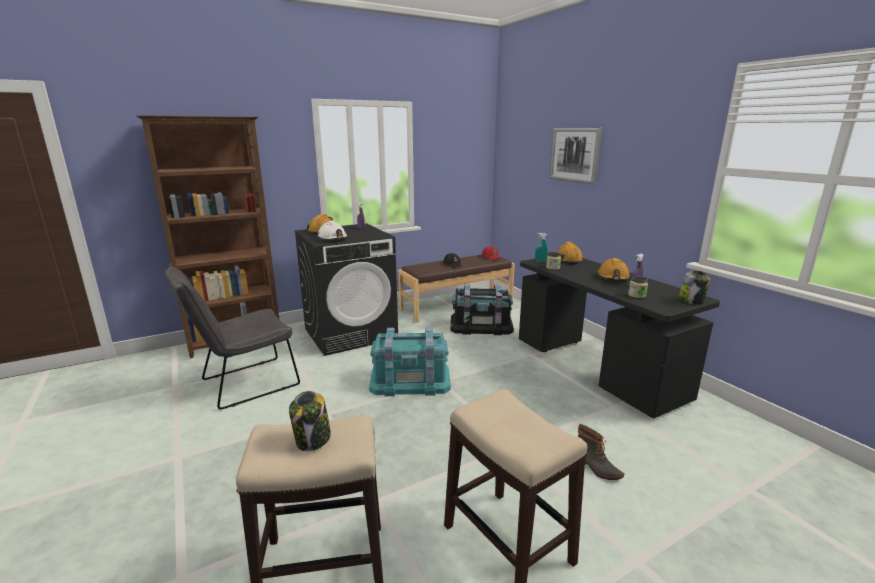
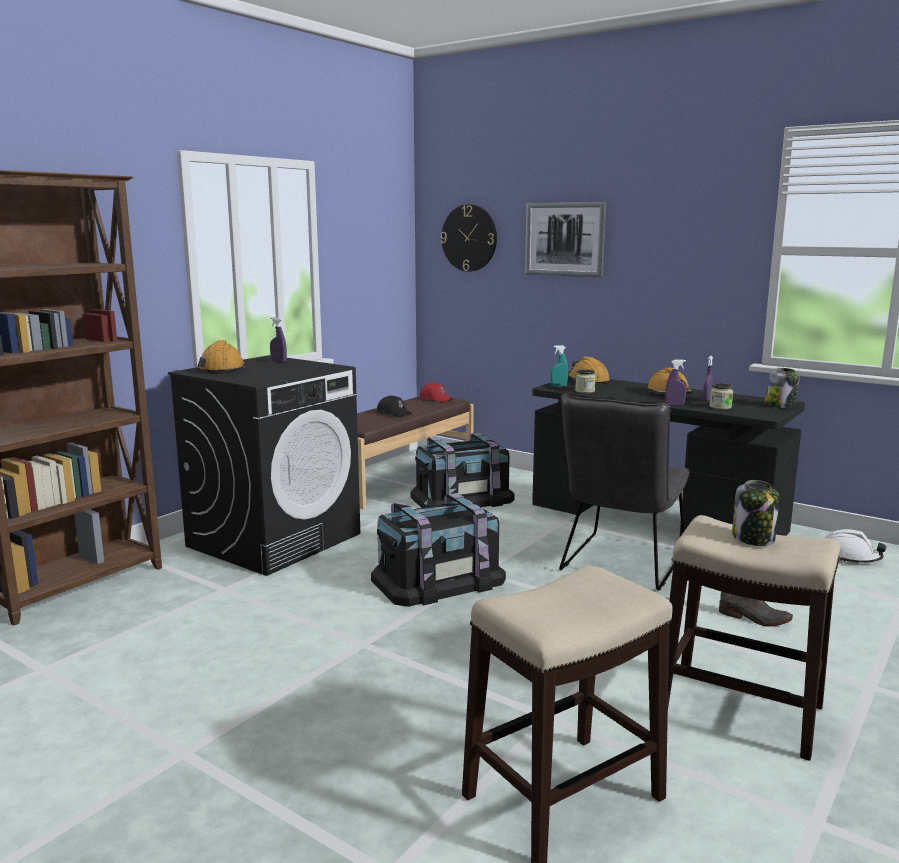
camera: 25 degrees left, 5 degrees down
(243, 384) = (173, 639): grey chair -> grey chair (620, 564)
(313, 440) = (572, 598): jar -> jar (753, 538)
(333, 239) = (266, 377): white hard hat -> white hard hat (849, 557)
(410, 380) = (438, 579): turquoise storage box -> black storage box
(521, 151) = (469, 238): none -> wall clock
(602, 288) = (674, 405): none -> purple spray bottle

